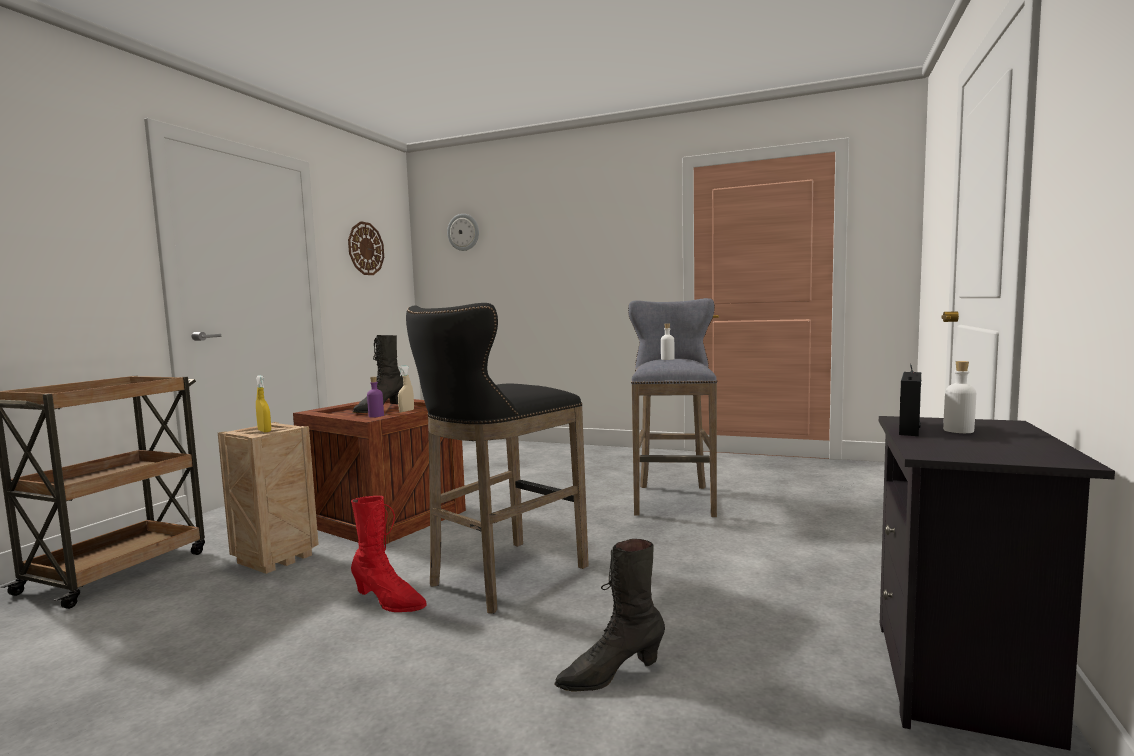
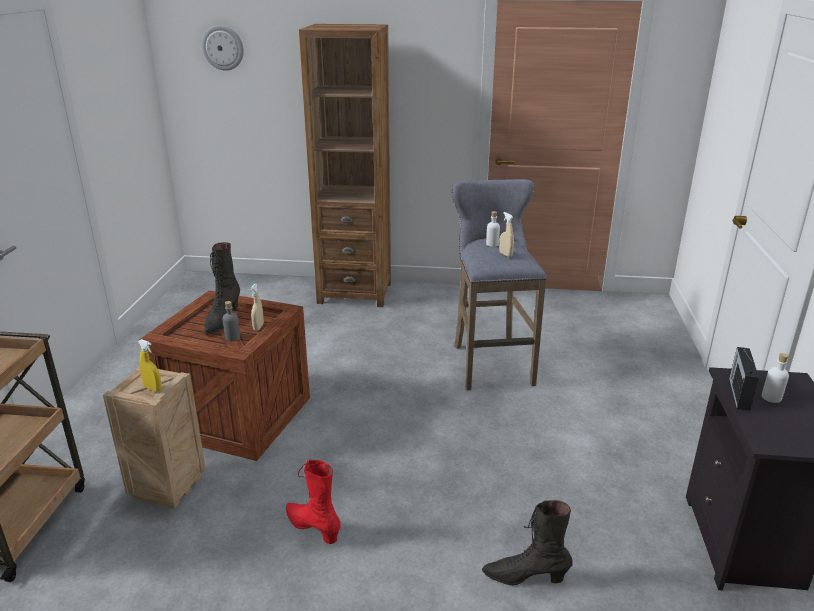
camera: 15 degrees left, 20 degrees up
(365, 248) = (115, 81): wall clock -> none
(376, 416) = (232, 337): purple bottle -> grey bottle
(388, 601) = (313, 527): red boot -> red boot turned 150 degrees counterclockwise
(502, 578) = (393, 485): black stool -> none
(562, 451) = (355, 293): none -> brown bookcase
(610, 674) = (525, 577): black boot -> black boot turned 45 degrees clockwise
(675, 361) = (505, 254): none -> beige spray bottle

